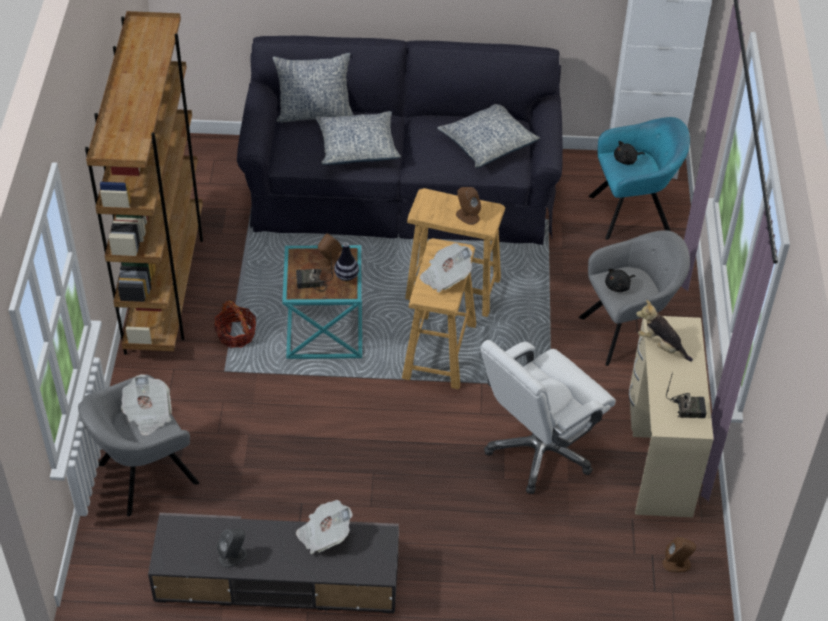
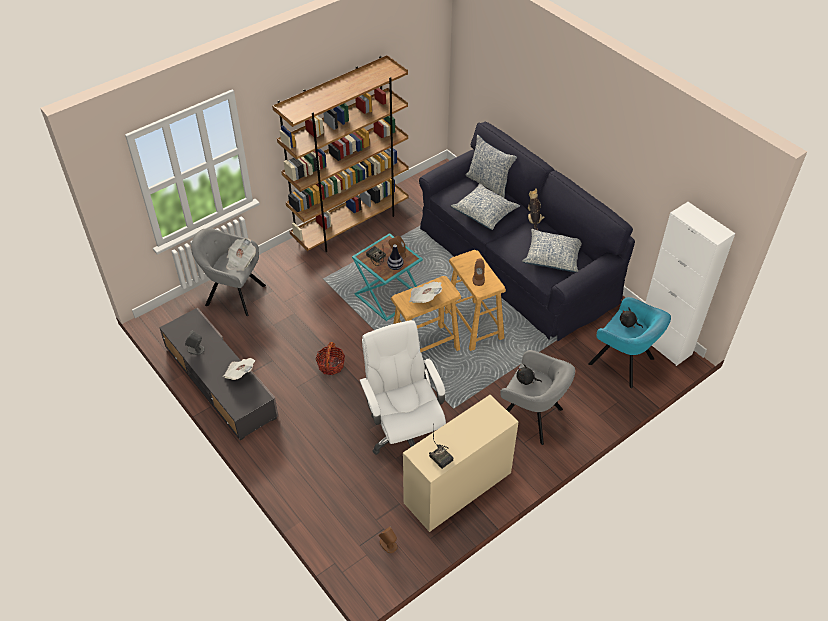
camera: 50 degrees right, 0 degrees up
(236, 335) = (349, 267): basket -> basket (331, 365)
(539, 450) = (403, 432): white office chair -> white office chair turned 60 degrees clockwise
(661, 345) = (475, 416): plush toy -> plush toy (534, 219)

